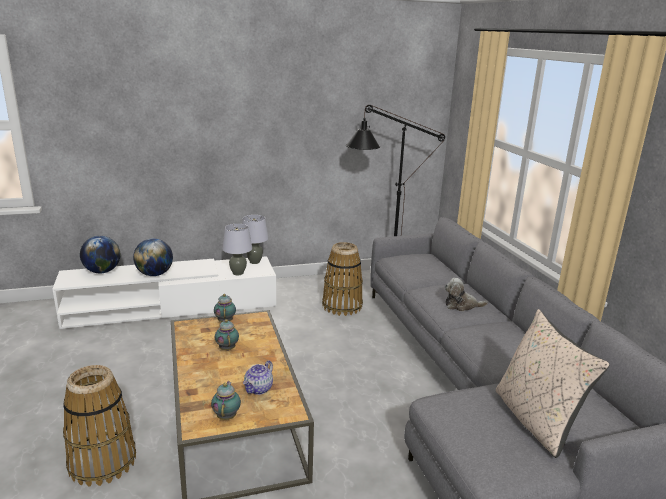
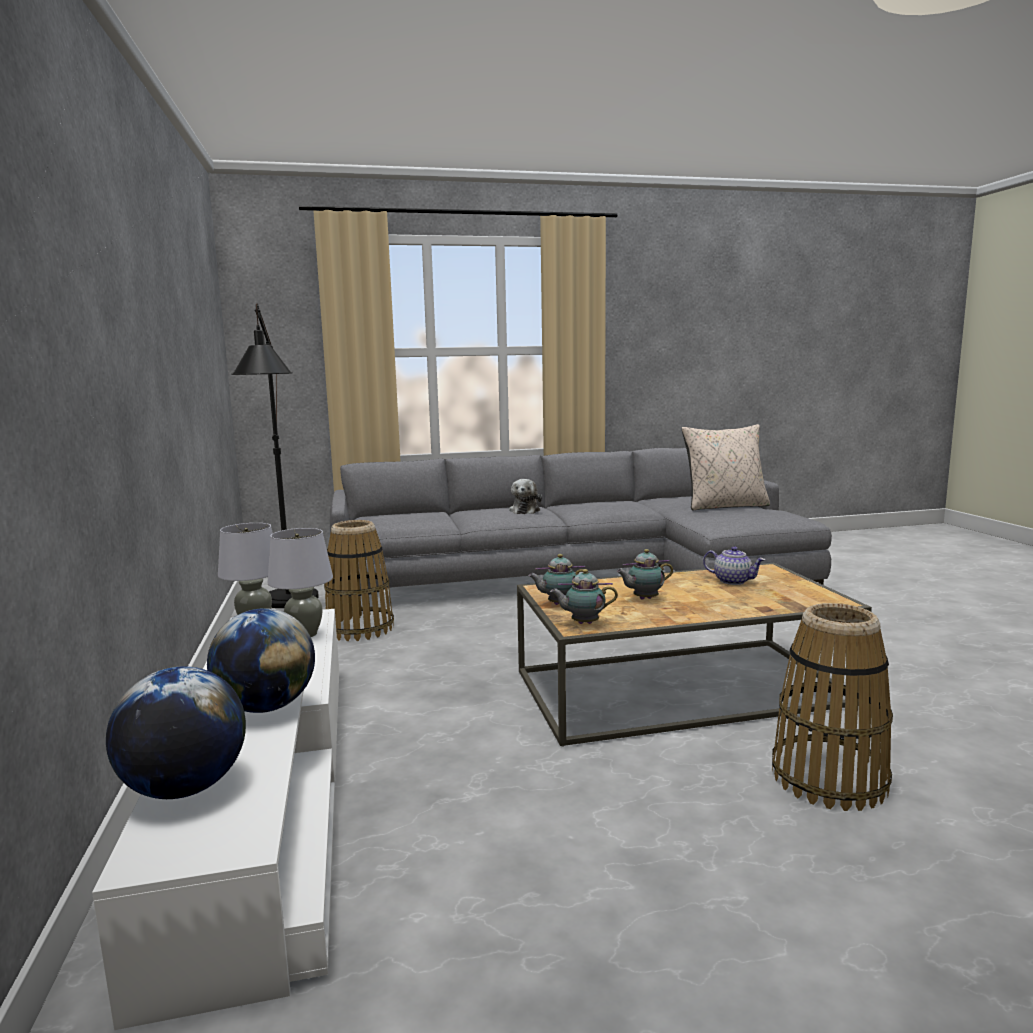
camera: 85 degrees left, 10 degrees down
(227, 416) = (798, 590): teapot -> teapot (583, 623)

